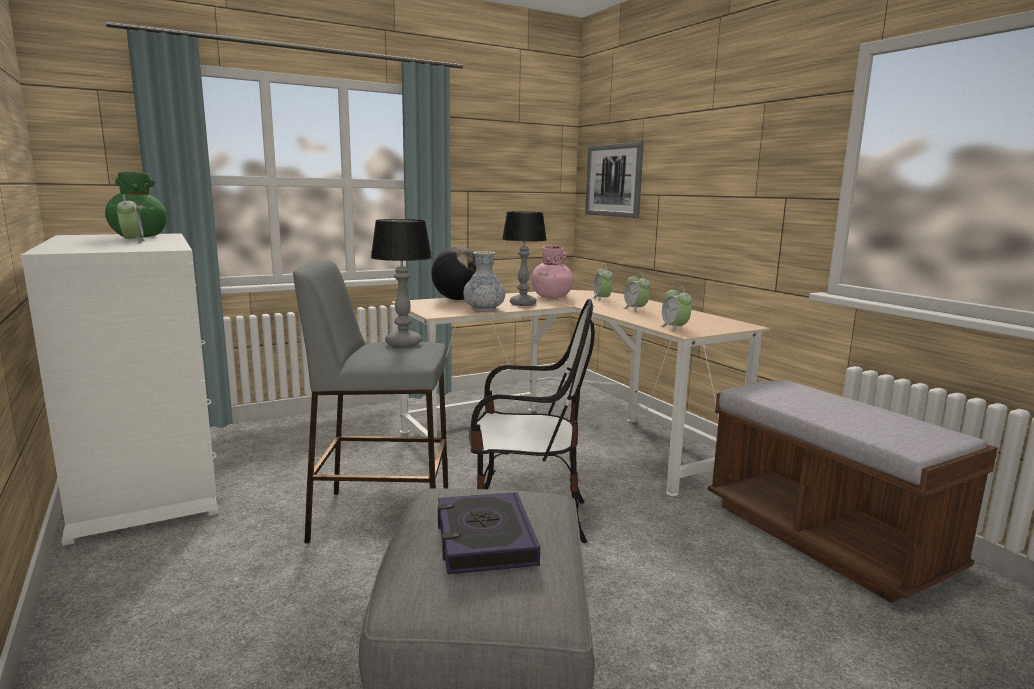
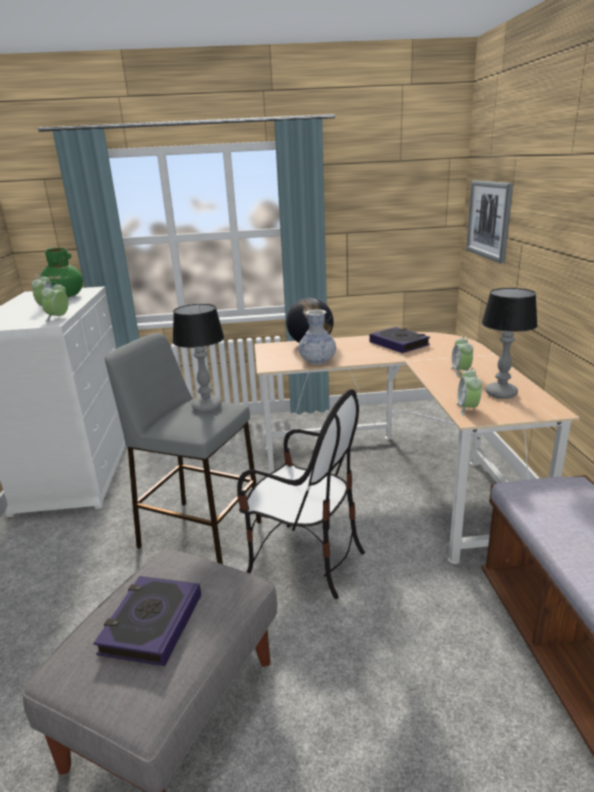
camera: 25 degrees right, 10 degrees up
(522, 304) = (360, 354): table lamp -> table lamp (500, 393)
(551, 297) = (399, 344): pink vase -> book
(602, 299) = (444, 351): alarm clock -> alarm clock (58, 318)

